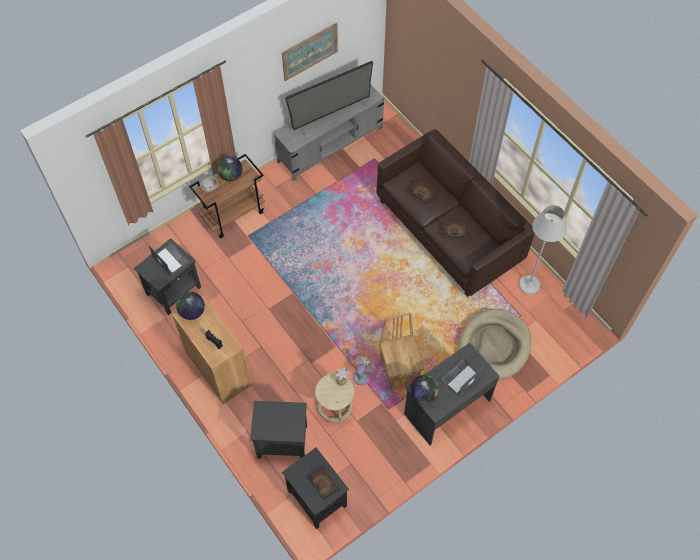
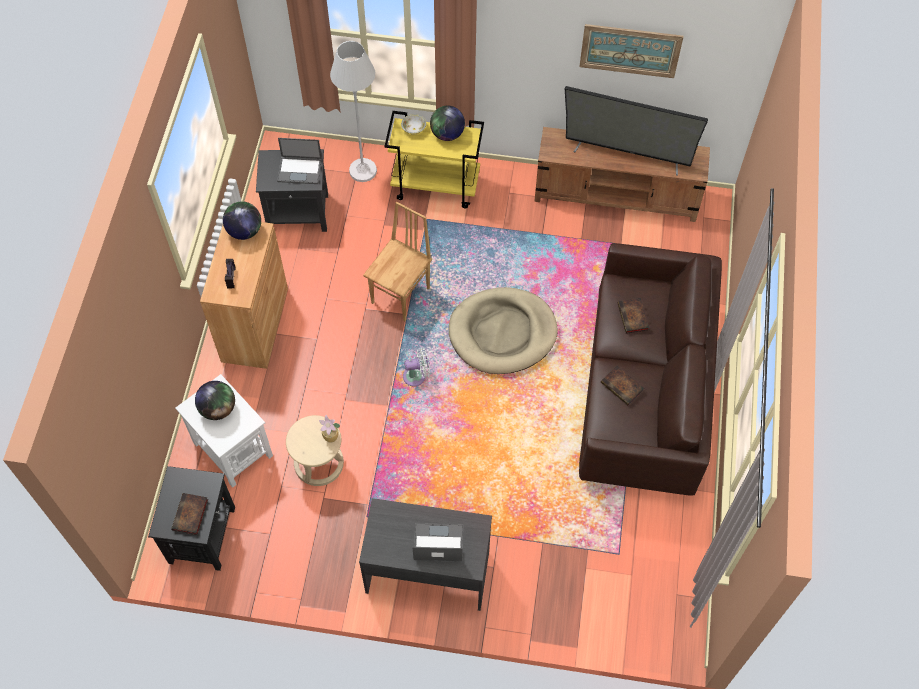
camera: 45 degrees right, 0 degrees up
(170, 259) = (300, 170): laptop -> laptop turned 90 degrees clockwise
(233, 214) = (436, 186): brown cart -> yellow cart
(281, 441) = (232, 448): black side table -> white side table
(330, 144) = (617, 195): grey tv stand -> brown tv stand
(362, 376) = (379, 458): white fan -> white fan (416, 376)
(399, 371) = (421, 489): brown chair -> brown chair (401, 295)
(423, 394) = (381, 522): globe -> globe (218, 408)
(494, 345) = (552, 558): beige dog bed -> beige dog bed (502, 333)
(529, 285) = (667, 530): white floor lamp -> white floor lamp (363, 170)

